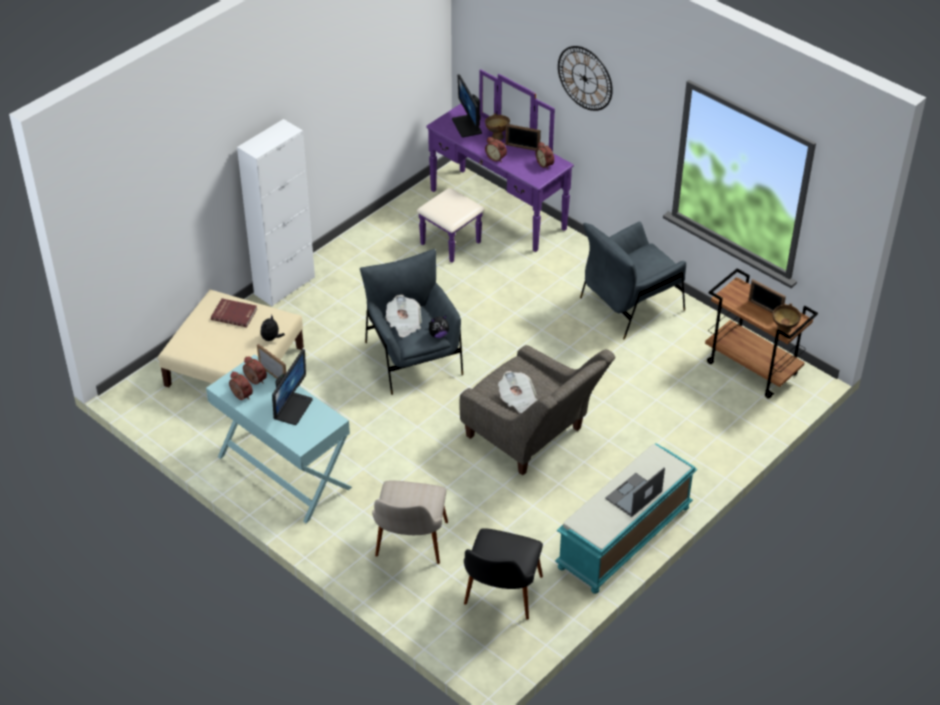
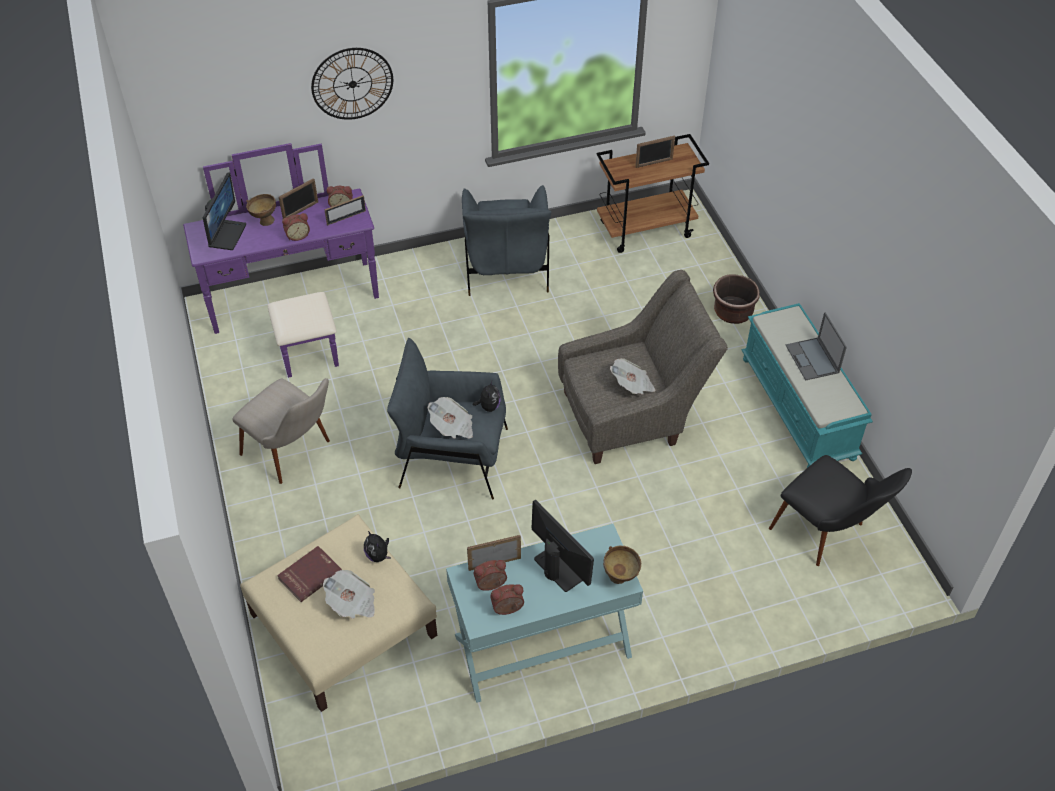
camera: 60 degrees left, 5 degrees up
(226, 343) = (352, 603): none -> newspaper
(284, 286) = (250, 522): white cabinet -> none
(409, 549) = (721, 579): beige chair -> beige chair (295, 455)
(467, 126) = (226, 234): monitor -> monitor turned 90 degrees counterclockwise
(536, 171) = (346, 217): none -> picture frame
(701, 458) = (732, 312): none -> brown planter
(784, 330) = (690, 165): brown bowl -> brown bowl (621, 578)

